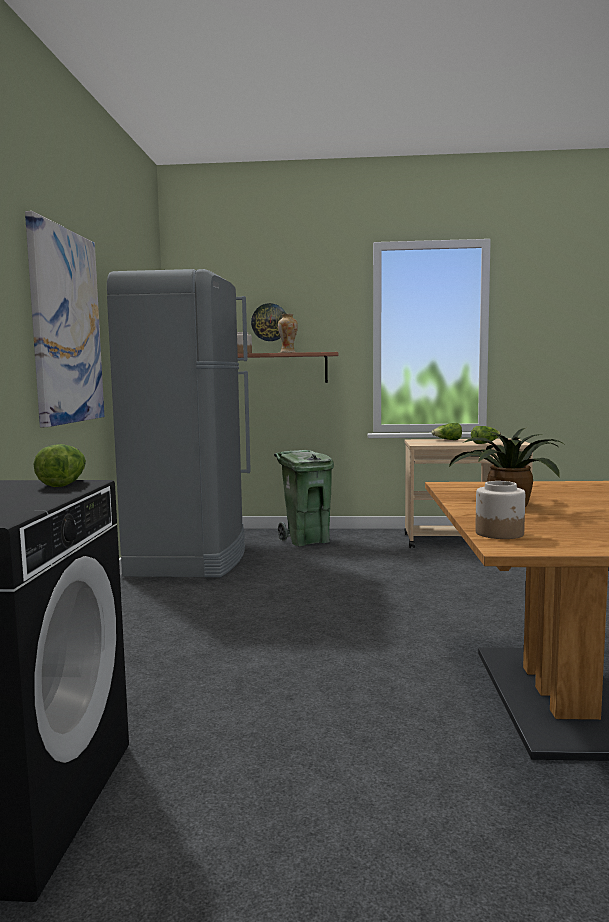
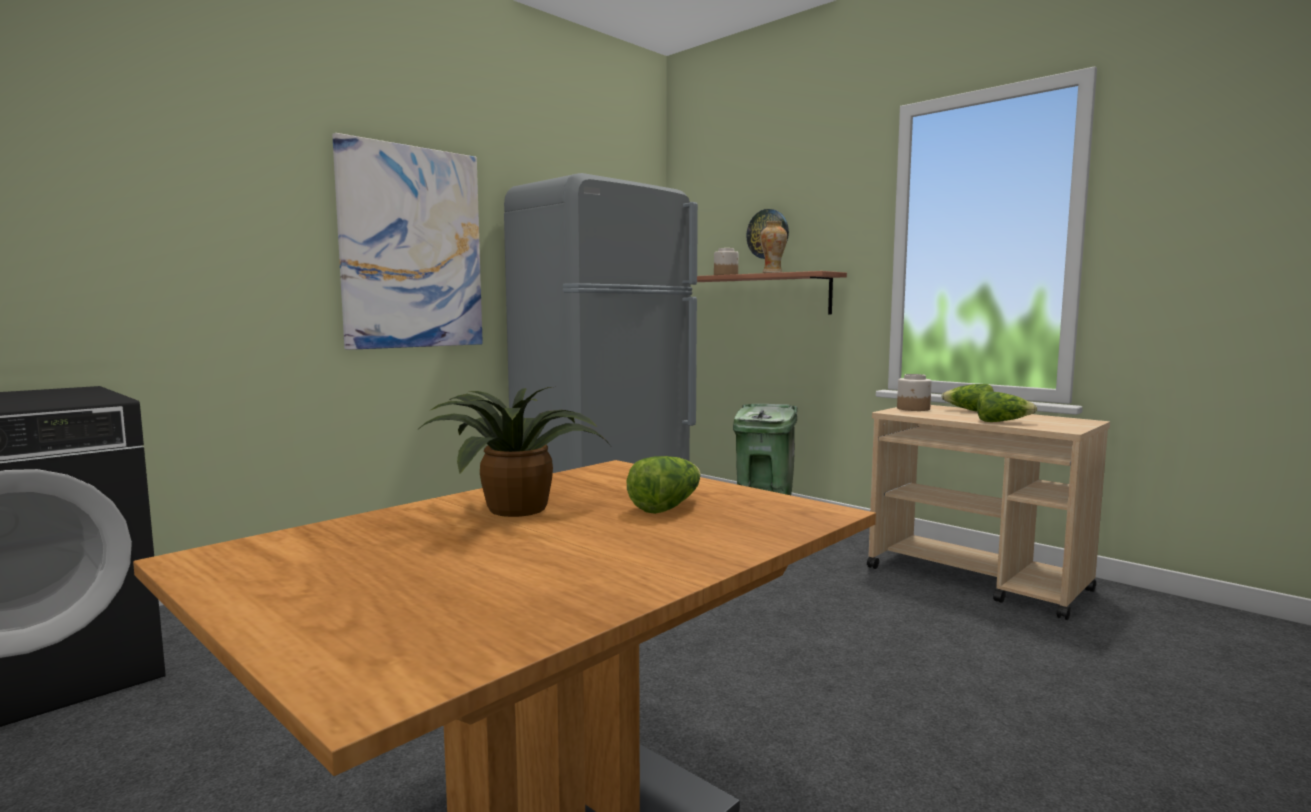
camera: 40 degrees right, 0 degrees up
(63, 483) = (99, 399): lettuce -> lettuce (666, 506)
(500, 533) = (292, 540): jar -> jar (913, 409)

